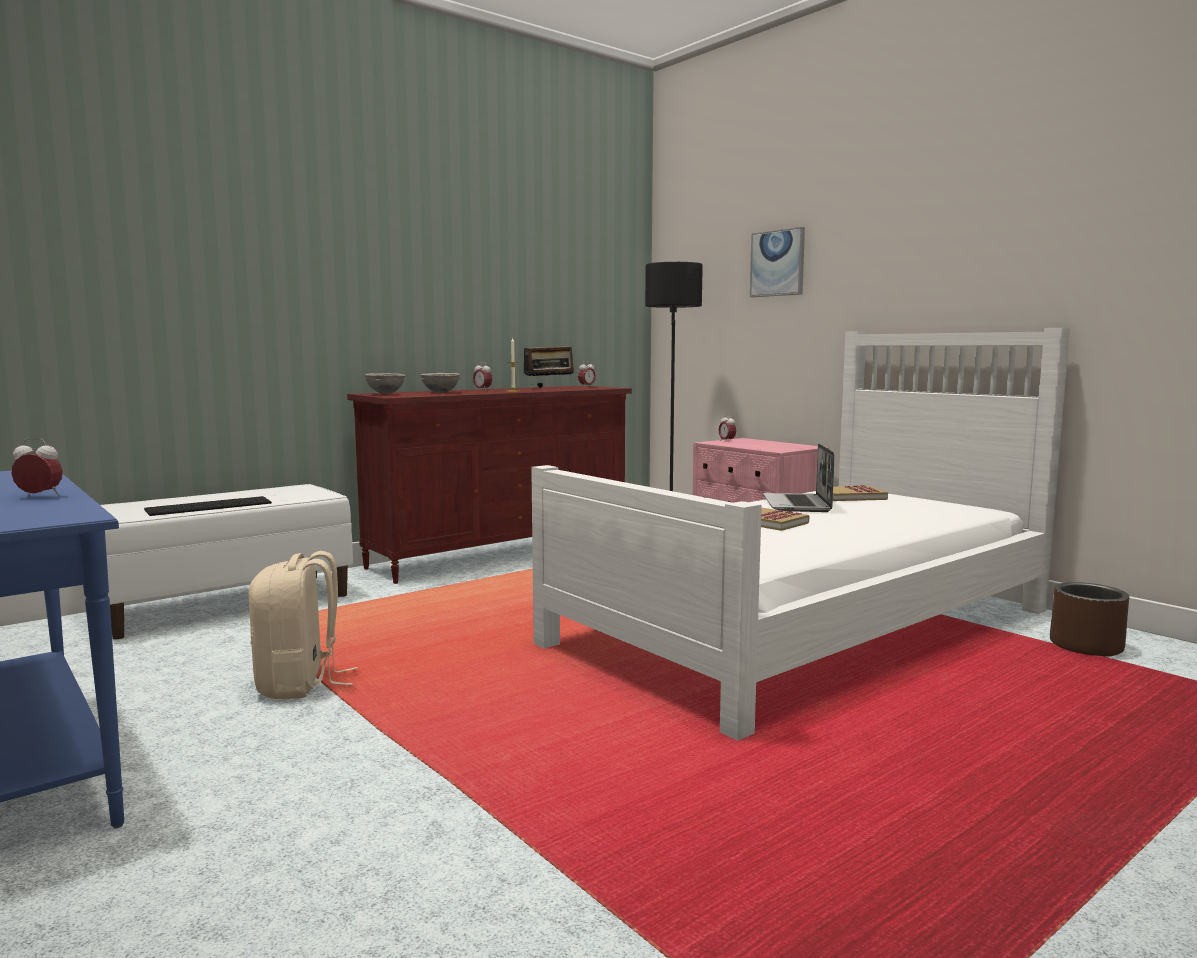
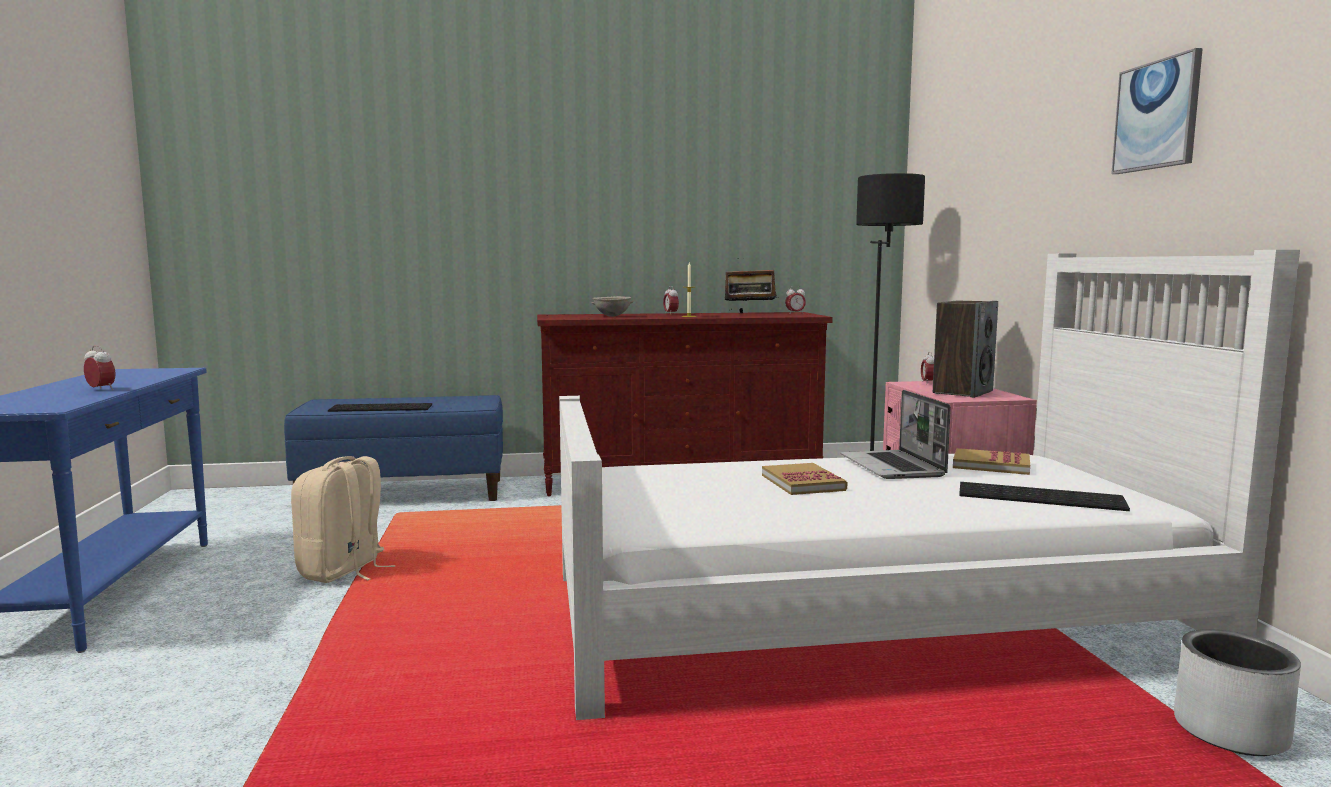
camera: 30 degrees right, 0 degrees up
(227, 604) = (405, 493): white bench -> blue bench
(386, 393) = (565, 315): grey bowl -> none
(769, 445) = (962, 392): none -> speaker
(777, 263) = (1004, 169): picture -> picture (1157, 115)
(797, 505) = (893, 467): laptop -> laptop turned 45 degrees counterclockwise
(926, 511) = (1041, 496): none -> keyboard
(1085, 646) = (1230, 731): brown planter -> grey planter

